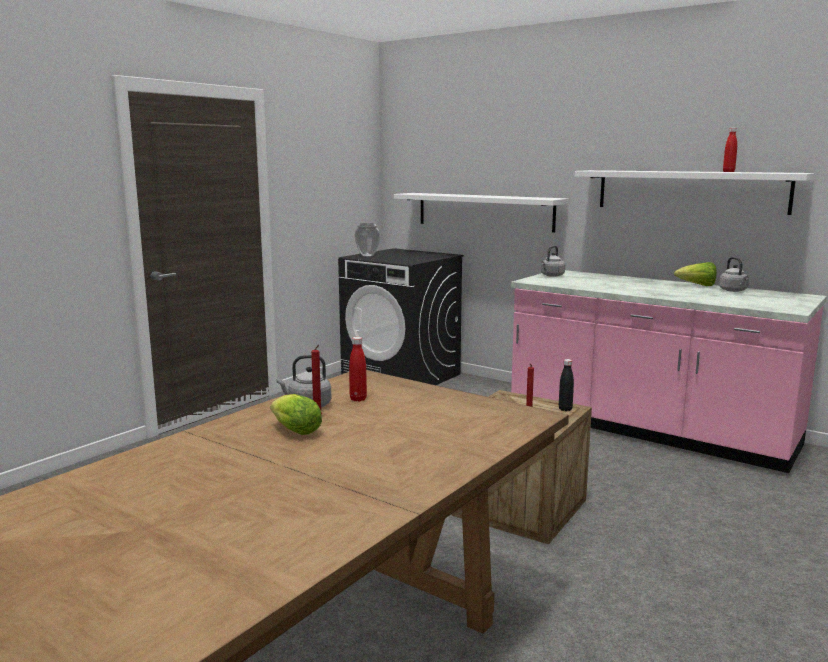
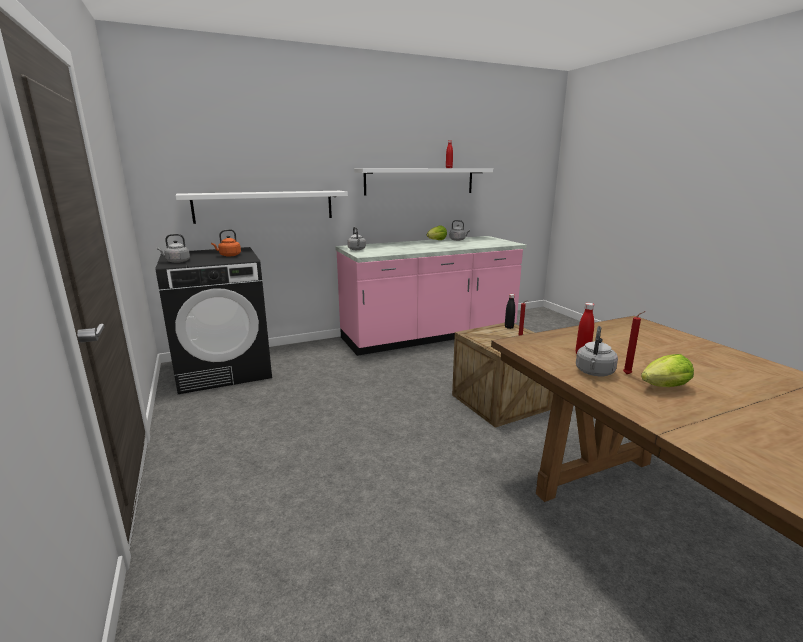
camera: 60 degrees left, 5 degrees up
(367, 255) = (176, 261): vase -> grey kettle
(413, 258) = (229, 255): none -> orange kettle

